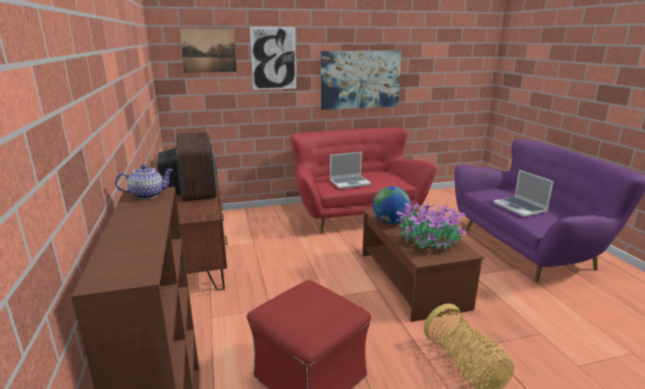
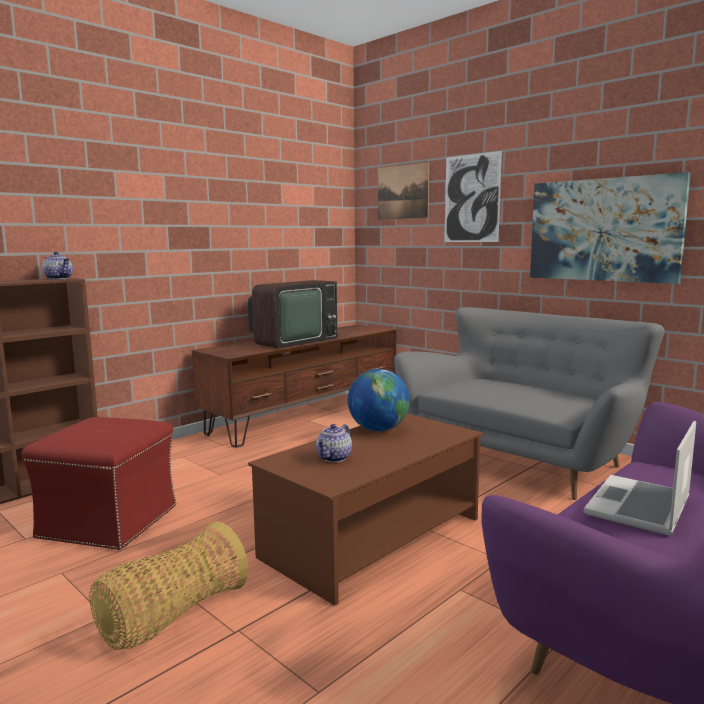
camera: 60 degrees right, 10 degrees down
(350, 182) = (490, 391): laptop -> none
(355, 214) = (523, 458): red sofa -> grey sofa
(429, 243) = (334, 458): potted plant -> teapot

